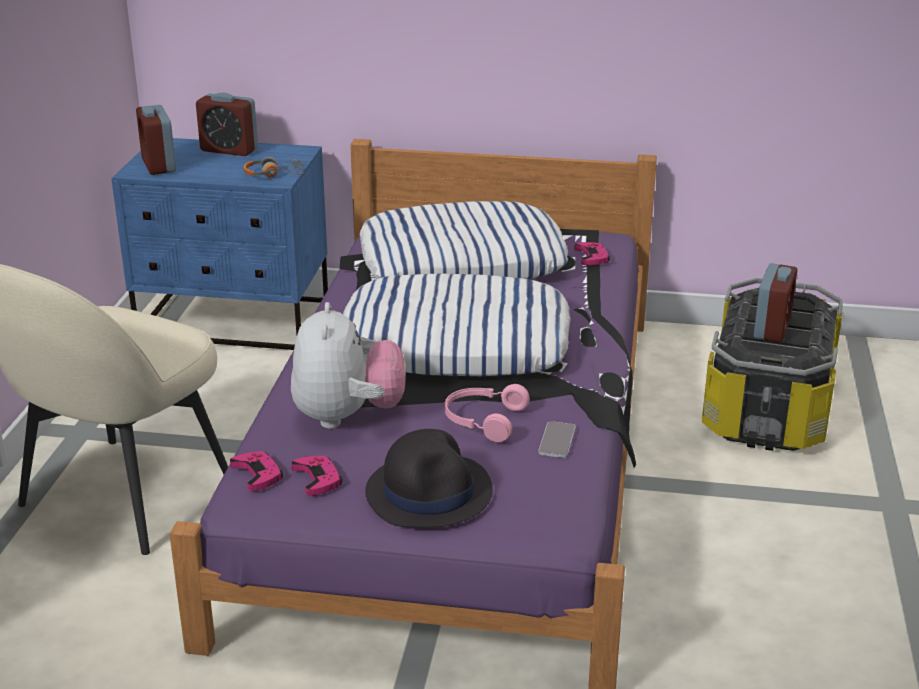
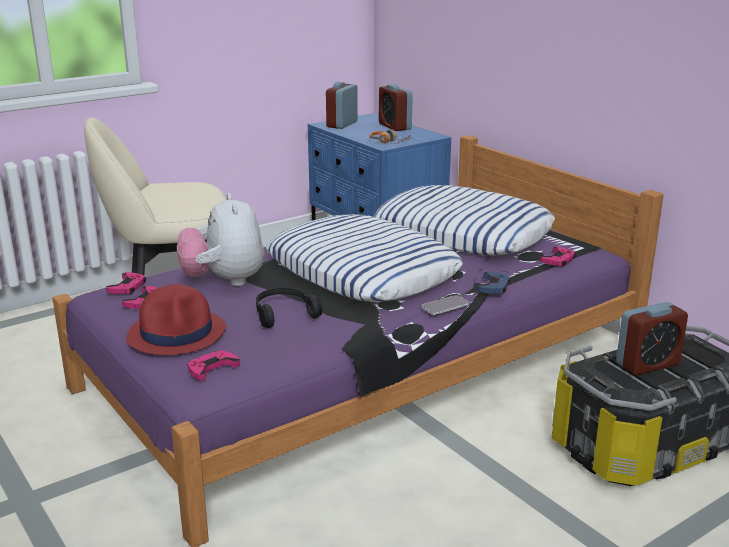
camera: 45 degrees right, 5 degrees down
(348, 416) = (224, 281): plush toy -> plush toy turned 120 degrees clockwise
(429, 492) = (177, 333): black hat -> red hat
(483, 420) = (283, 314): pink headphones -> black headphones
(535, 504) = (212, 368): none -> pink game controller
(557, 441) = (300, 344): phone -> phone (445, 306)
(599, 307) = (494, 286): none -> blue game controller

